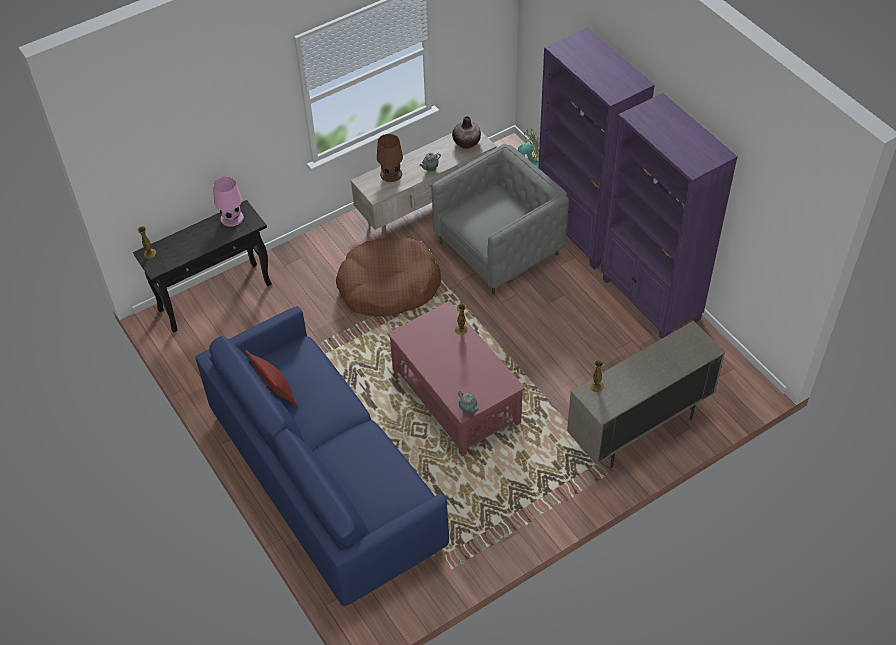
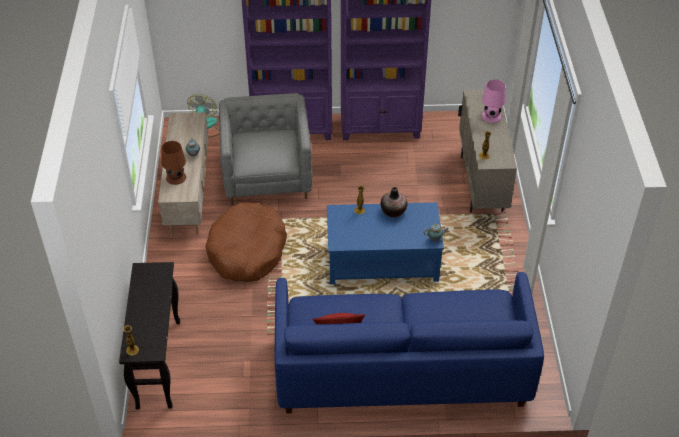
camera: 60 degrees left, 5 degrees down
(231, 218) = (144, 280): pink table lamp -> pink table lamp (491, 116)
(455, 395) = (381, 260): red coffee table -> blue coffee table
(466, 143) = (186, 125): vase -> vase (393, 211)

